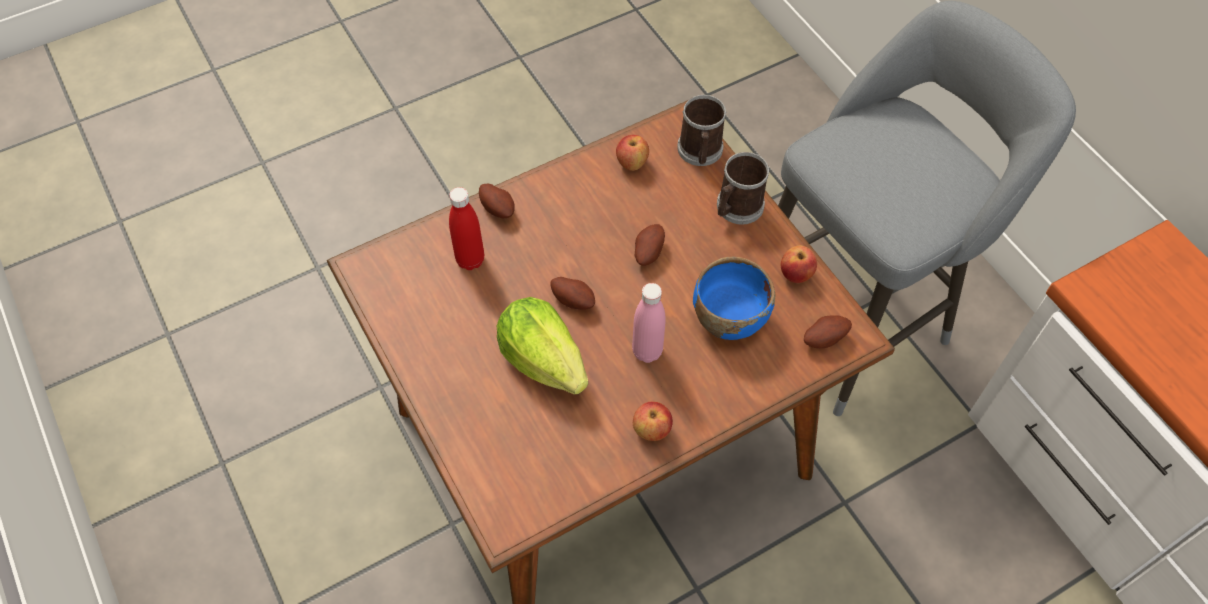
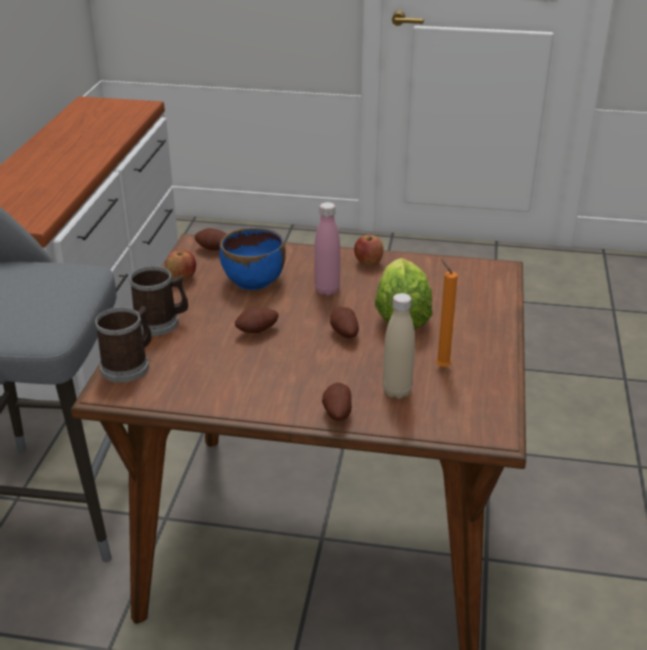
camera: 140 degrees left, 25 degrees down
(456, 313) = (441, 366): none -> orange candle
(470, 260) = (397, 391): red bottle -> beige bottle
(631, 163) = (189, 386): apple -> none

